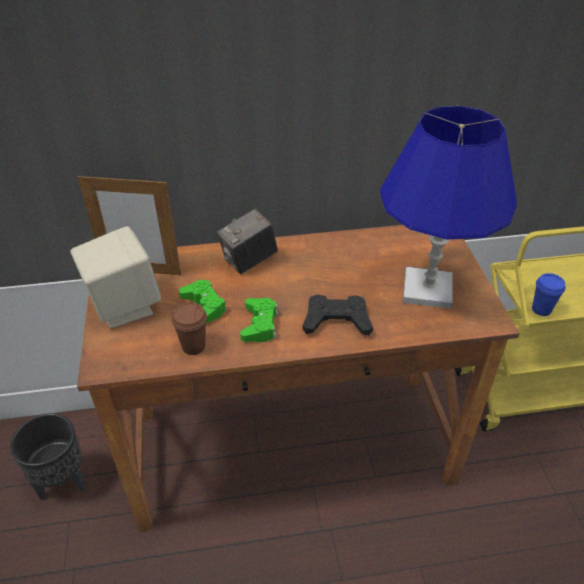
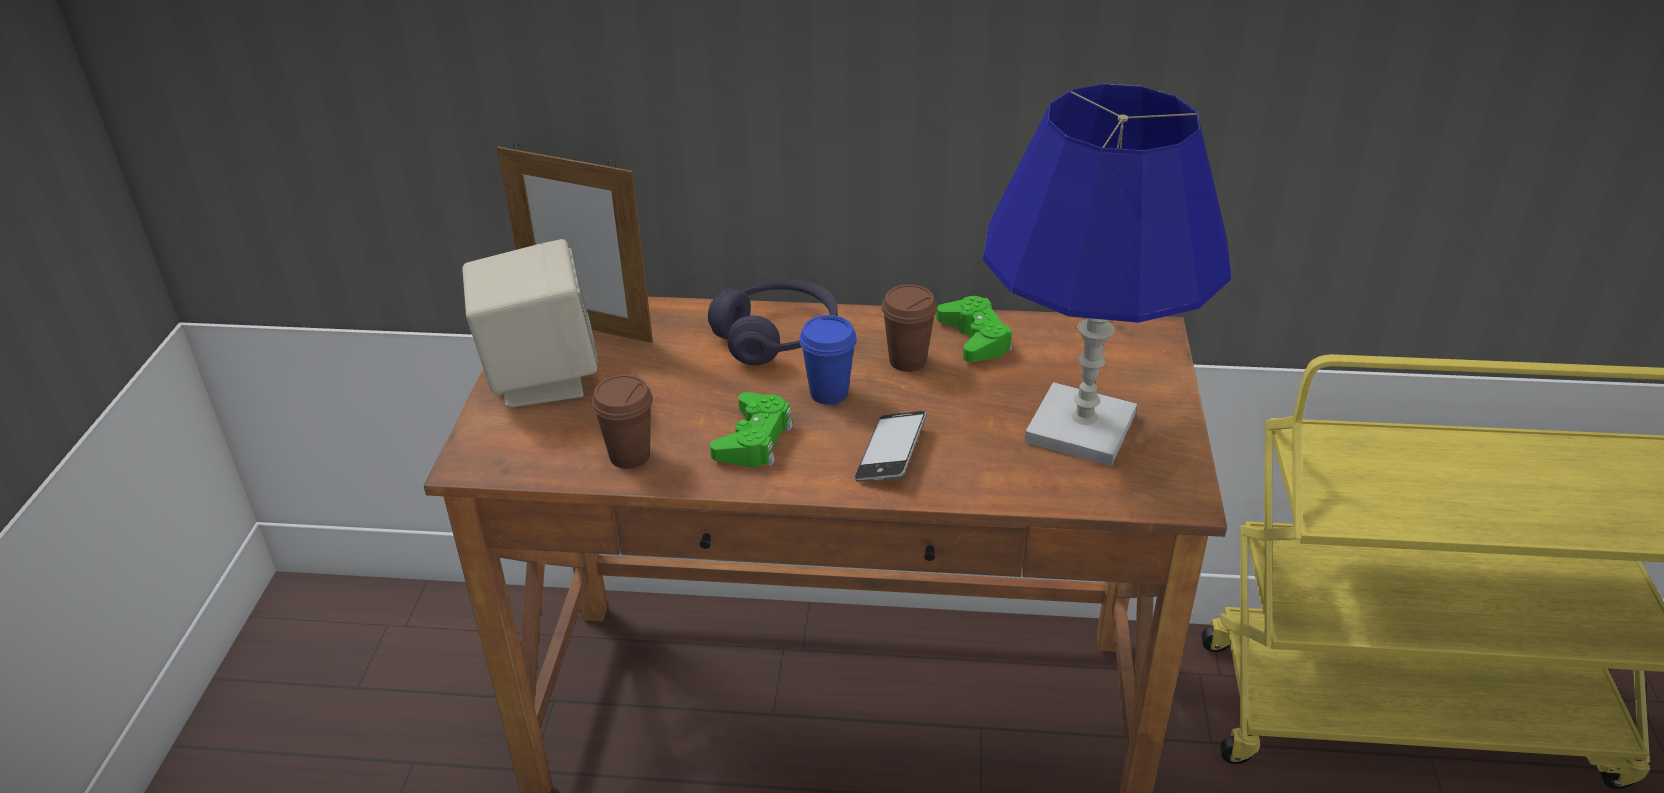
camera: 15 degrees right, 5 degrees down
(63, 482) = (422, 697): black planter -> none
(204, 306) = (672, 396): green game controller -> green game controller (975, 338)
(249, 261) = (776, 337): camera -> purple headphones
(324, 265) = (908, 361): none -> brown cup
(336, 320) = (891, 453): black game controller -> phone
(541, 309) = (1336, 514): blue cup -> blue cup (829, 393)

